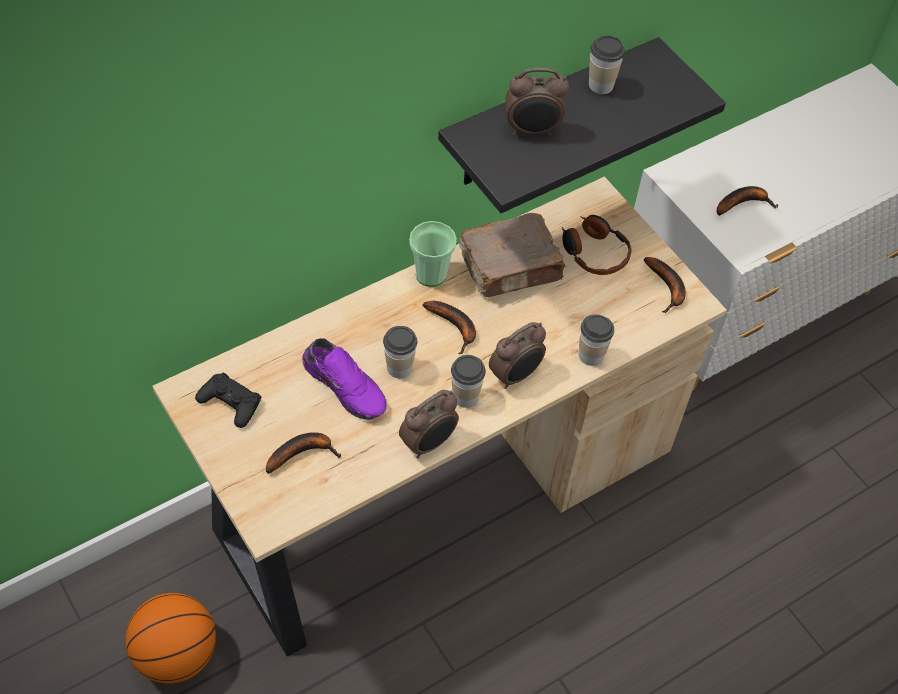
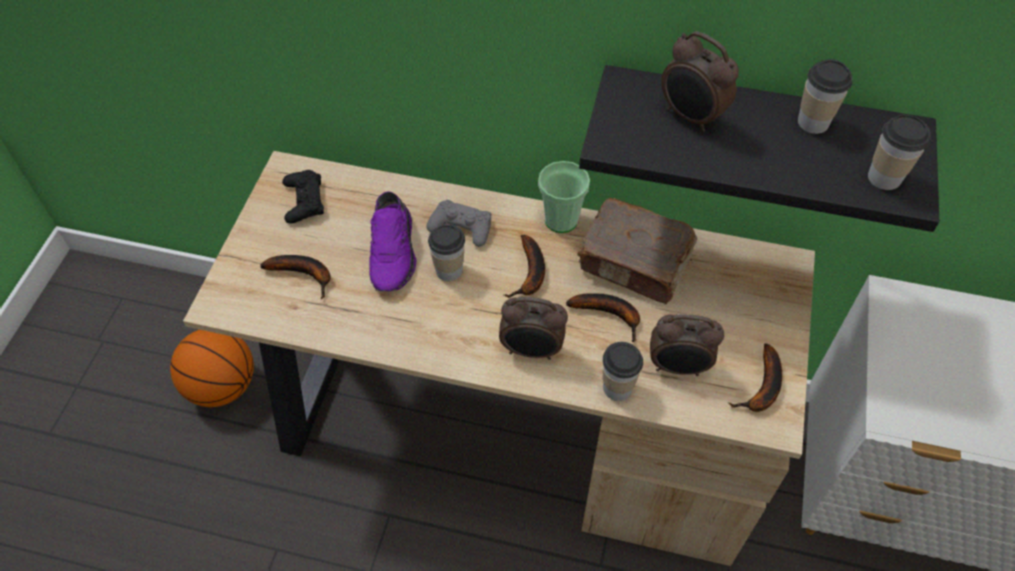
camera: 50 degrees right, 0 degrees up
(370, 331) = (461, 227): none -> grey game controller
(429, 443) = (398, 345): alarm clock -> alarm clock (678, 367)
(465, 396) = (471, 333): cup -> cup (884, 177)
(593, 252) = (726, 305): headphones -> none
(743, 203) = (945, 376): banana -> banana (610, 314)

